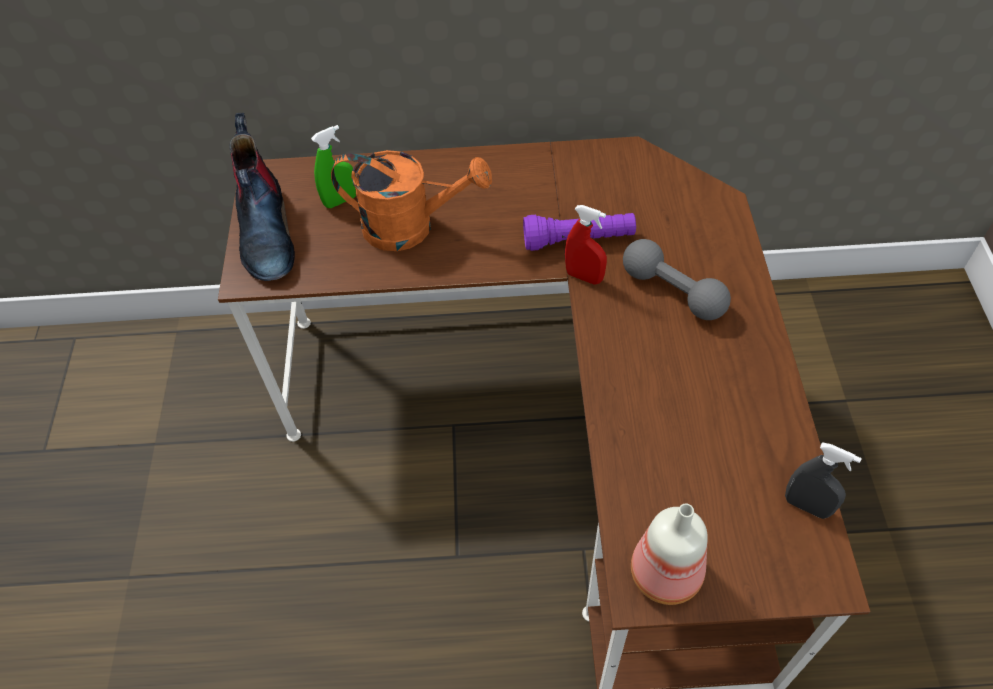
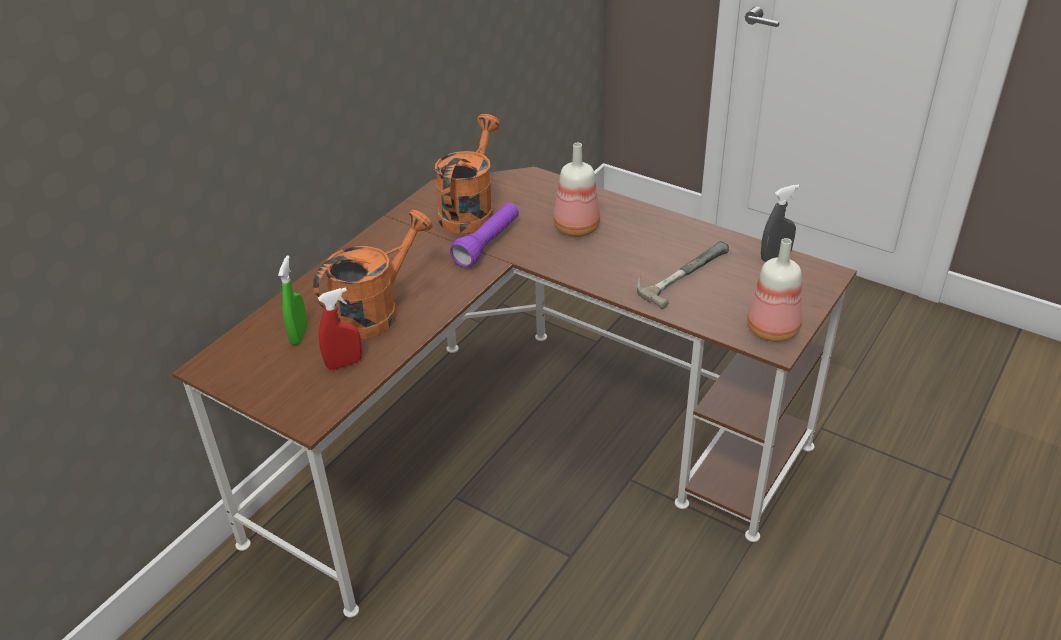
camera: 55 degrees left, 15 degrees down
(266, 232) = (275, 389): boot -> none
(584, 277) = (520, 256): red spray bottle -> red spray bottle (344, 363)
(618, 193) = (469, 210): none -> orange watering can
(672, 291) = (575, 228): grey dumbbell -> bottle
(685, 426) = (679, 272): none -> hammer

